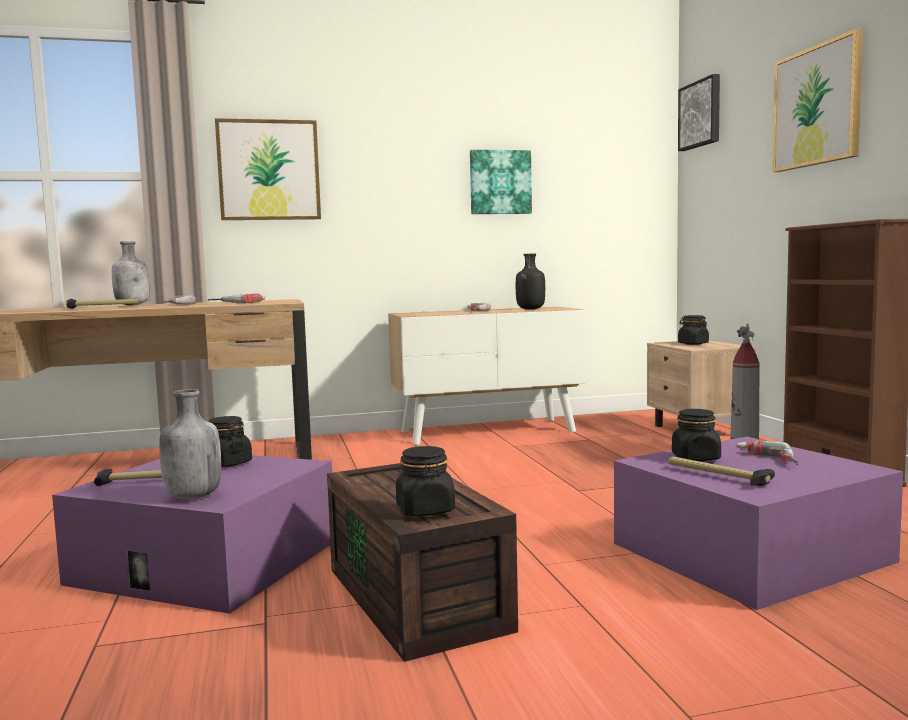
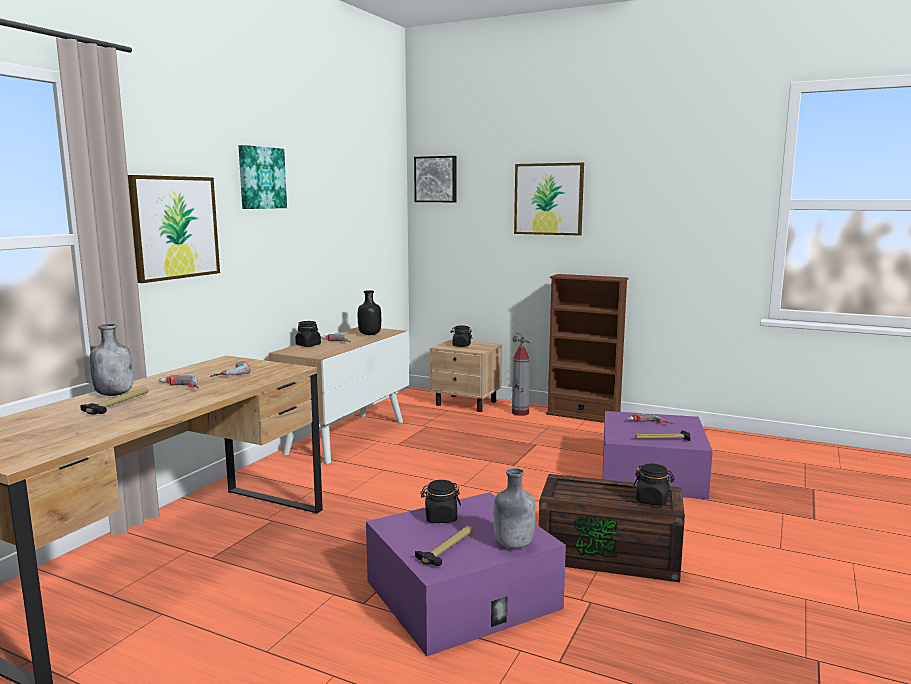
camera: 50 degrees left, 5 degrees up
(500, 182) = (325, 229): picture -> picture (261, 178)
(696, 458) = (627, 431): black jar -> black jar (308, 345)

